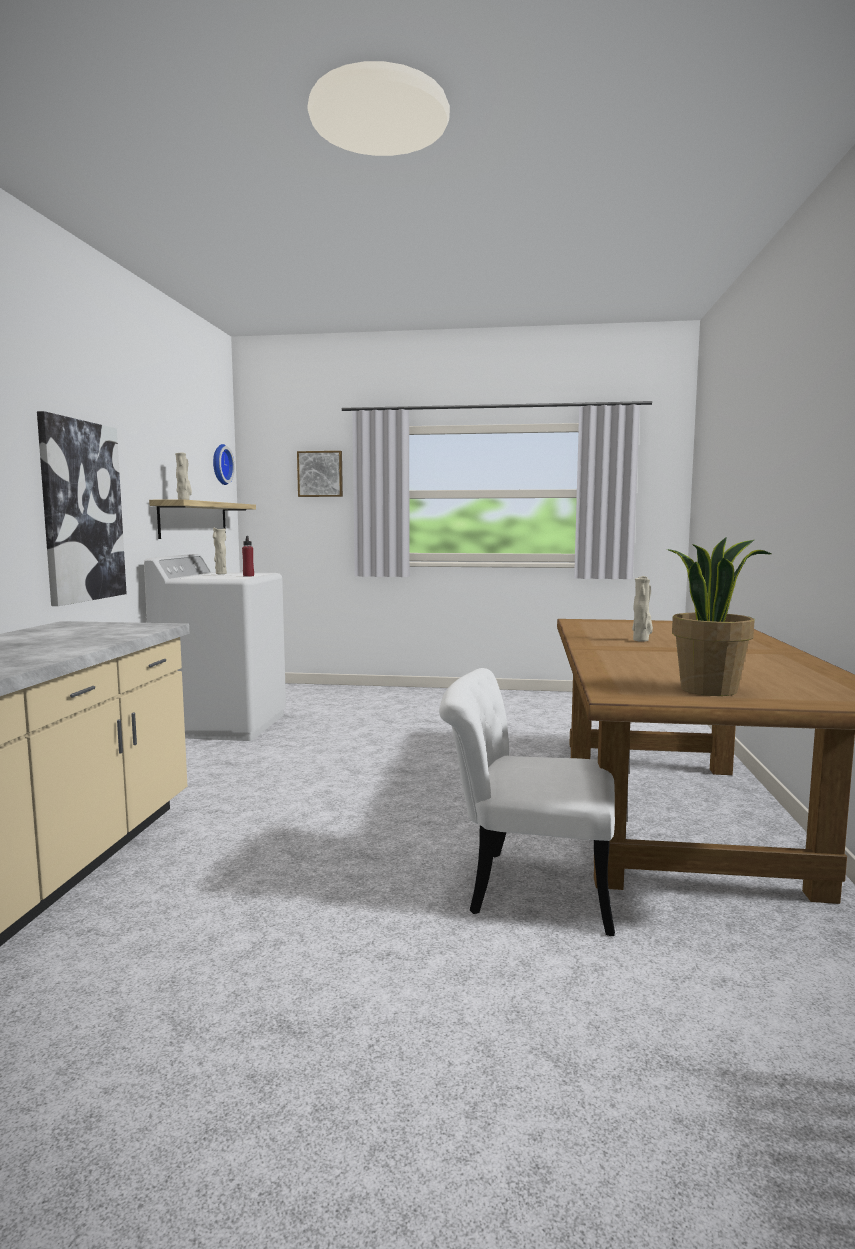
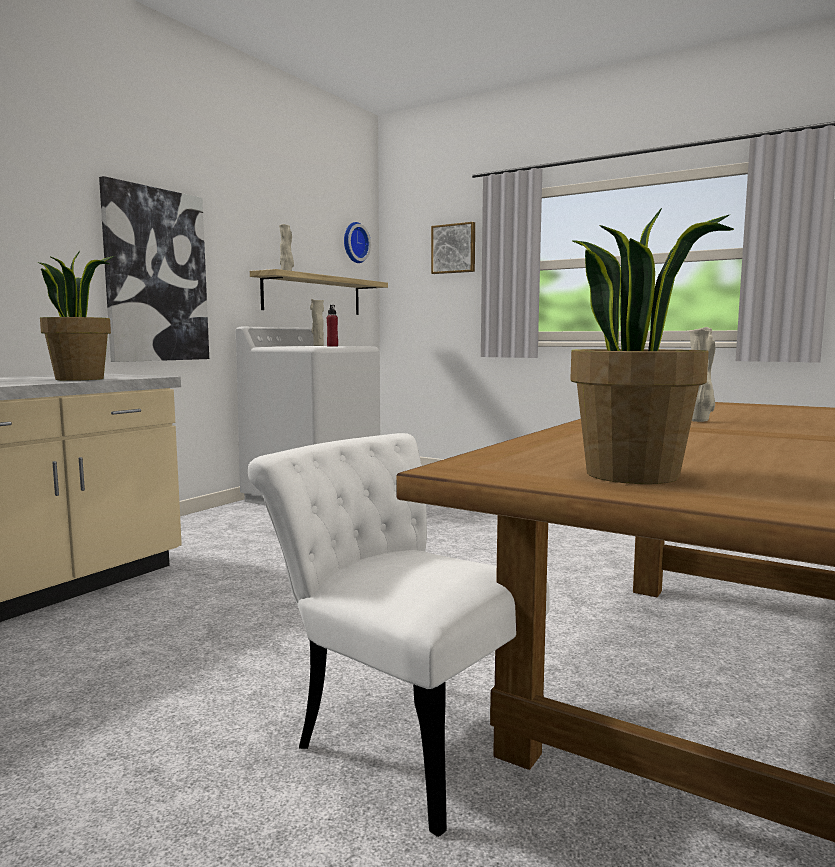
camera: 25 degrees right, 0 degrees up
(109, 634) = (80, 379): none -> potted plant

